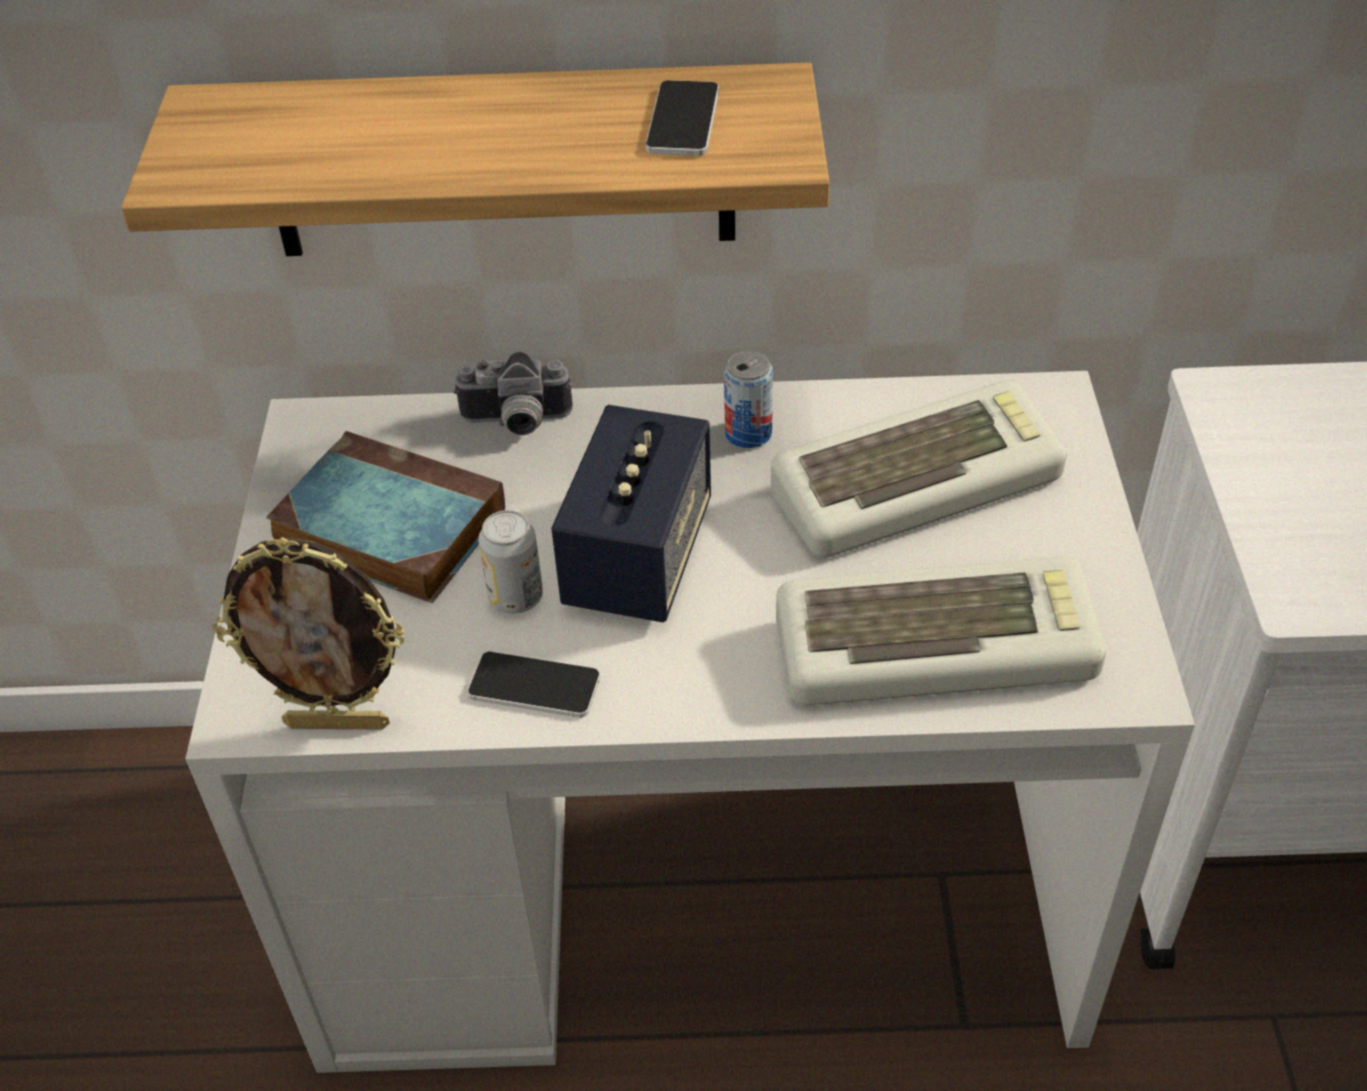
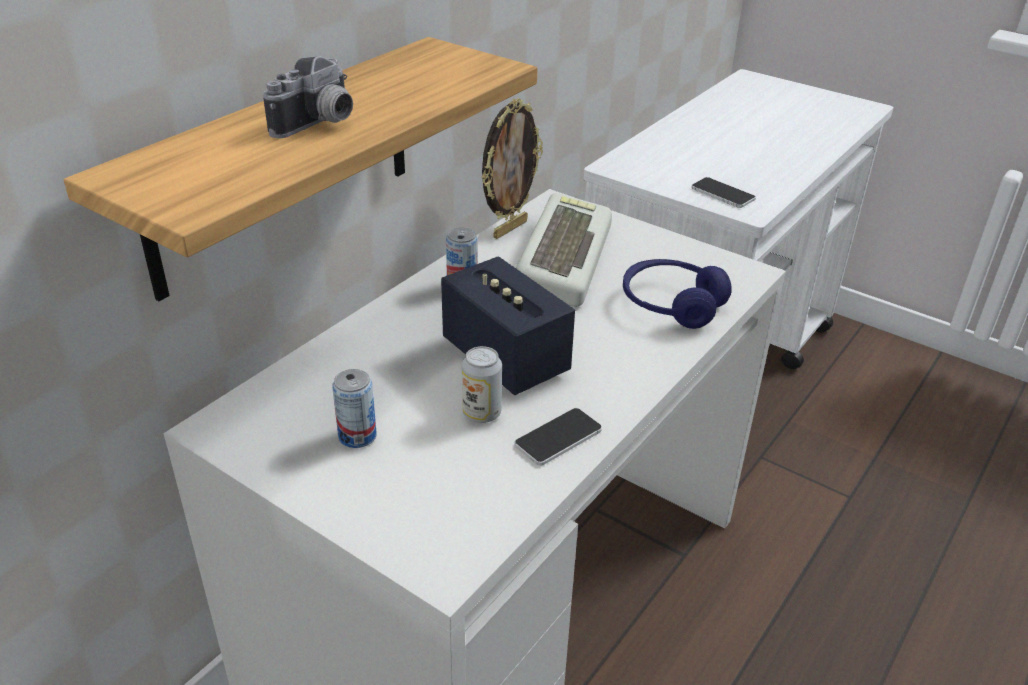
camera: 55 degrees left, 10 degrees down
(339, 723) = (499, 528): picture frame -> picture frame (509, 229)
(385, 527) = (357, 436): book -> can
(516, 423) = (341, 350): camera -> camera (319, 125)
(683, 120) = (424, 72): phone -> phone (722, 194)
(936, 644) = (671, 305): keyboard -> blue headphones

